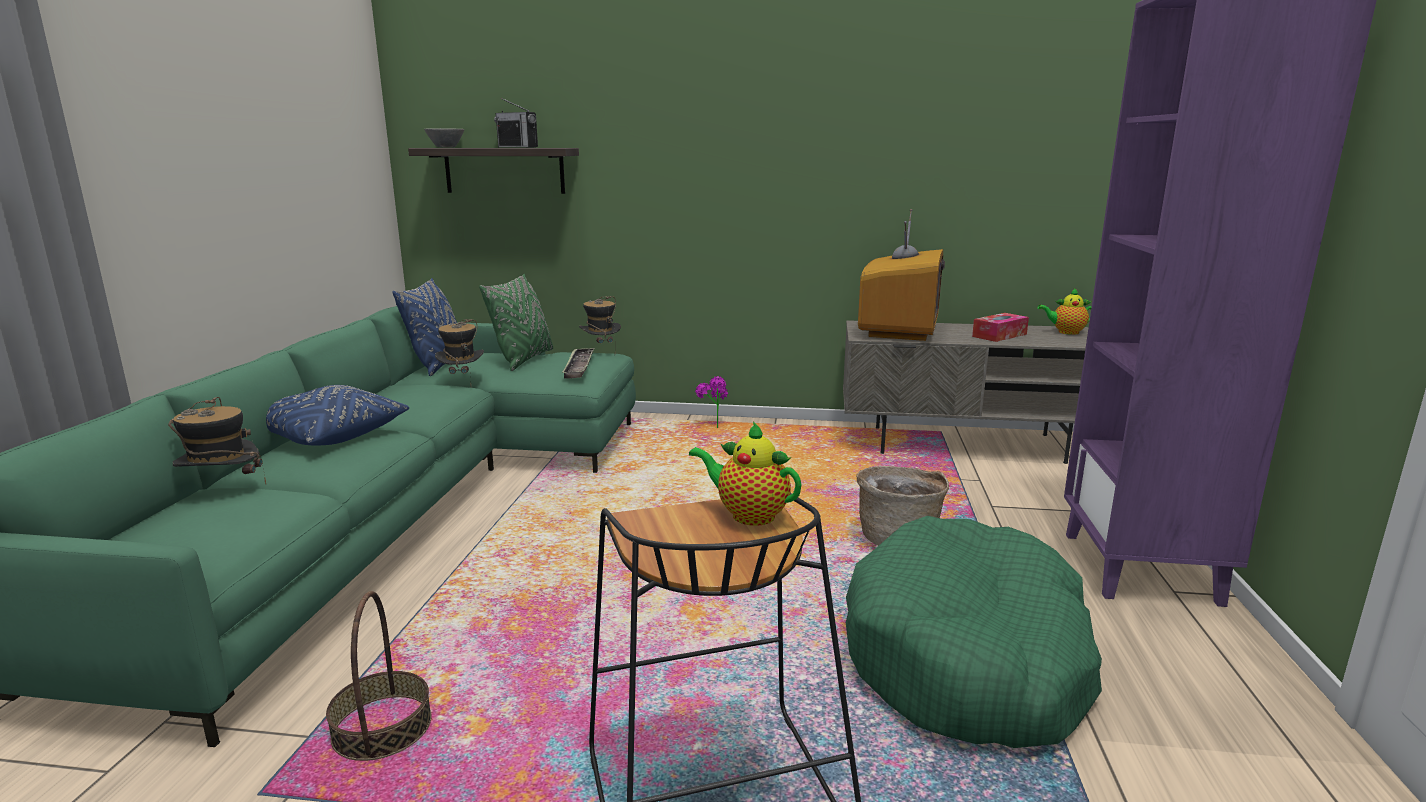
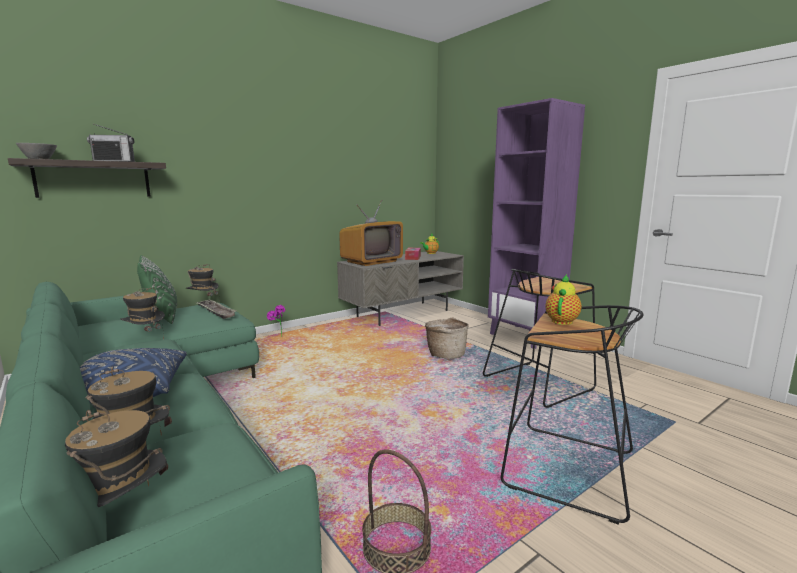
camera: 45 degrees left, 5 degrees down
(123, 533) = (124, 516): none -> hat
(438, 364) = (89, 335): blue pillow -> none
(748, 515) = (562, 321): teapot -> teapot turned 135 degrees clockwise
(899, 330) = (371, 261): television -> television turned 75 degrees clockwise
(968, 657) = (538, 382): green dog bed -> black stool

